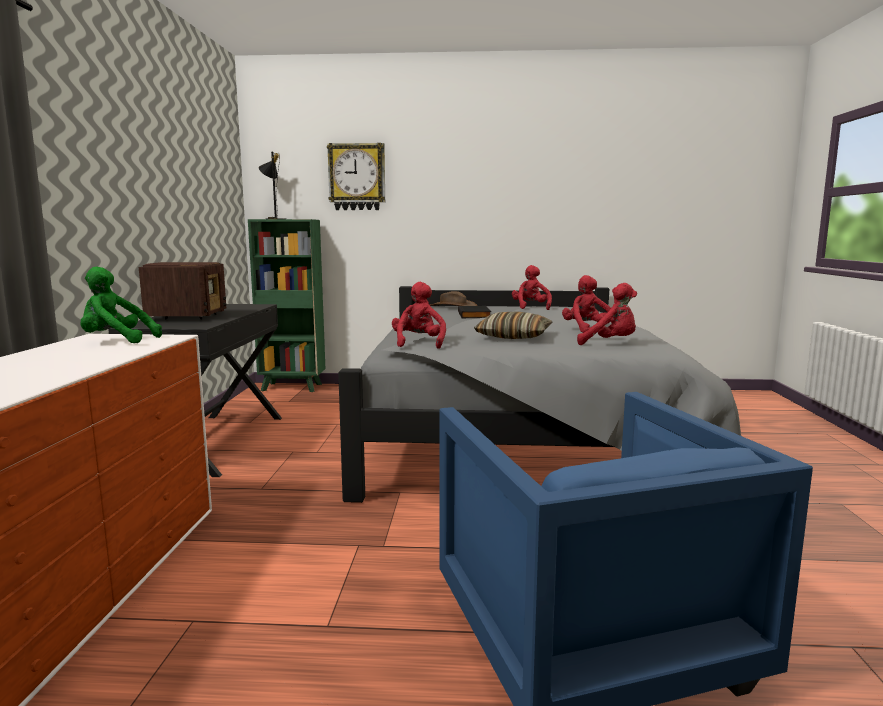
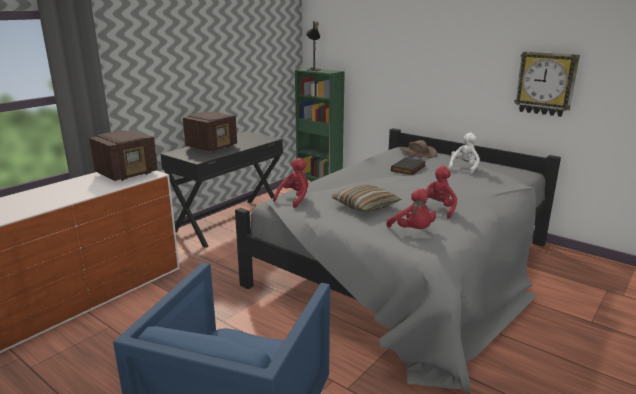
camera: 35 degrees right, 10 degrees up
(116, 341) = (128, 173): green plush toy -> radio
(357, 177) = (371, 40): wall clock -> wall clock (546, 83)
(531, 307) = (464, 168): red plush toy -> white plush toy

